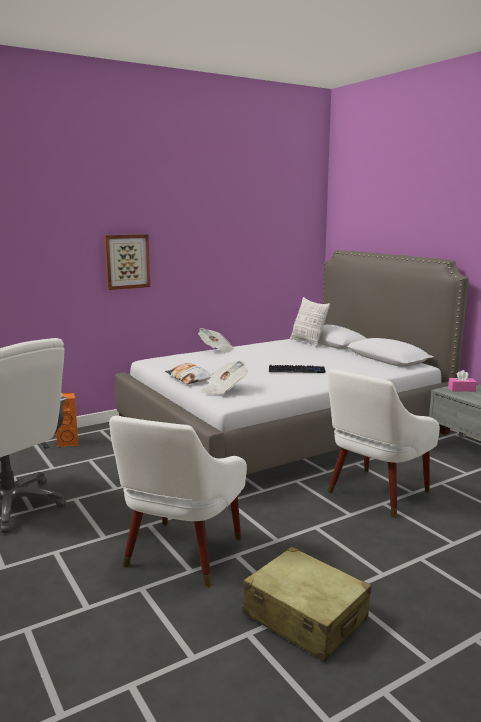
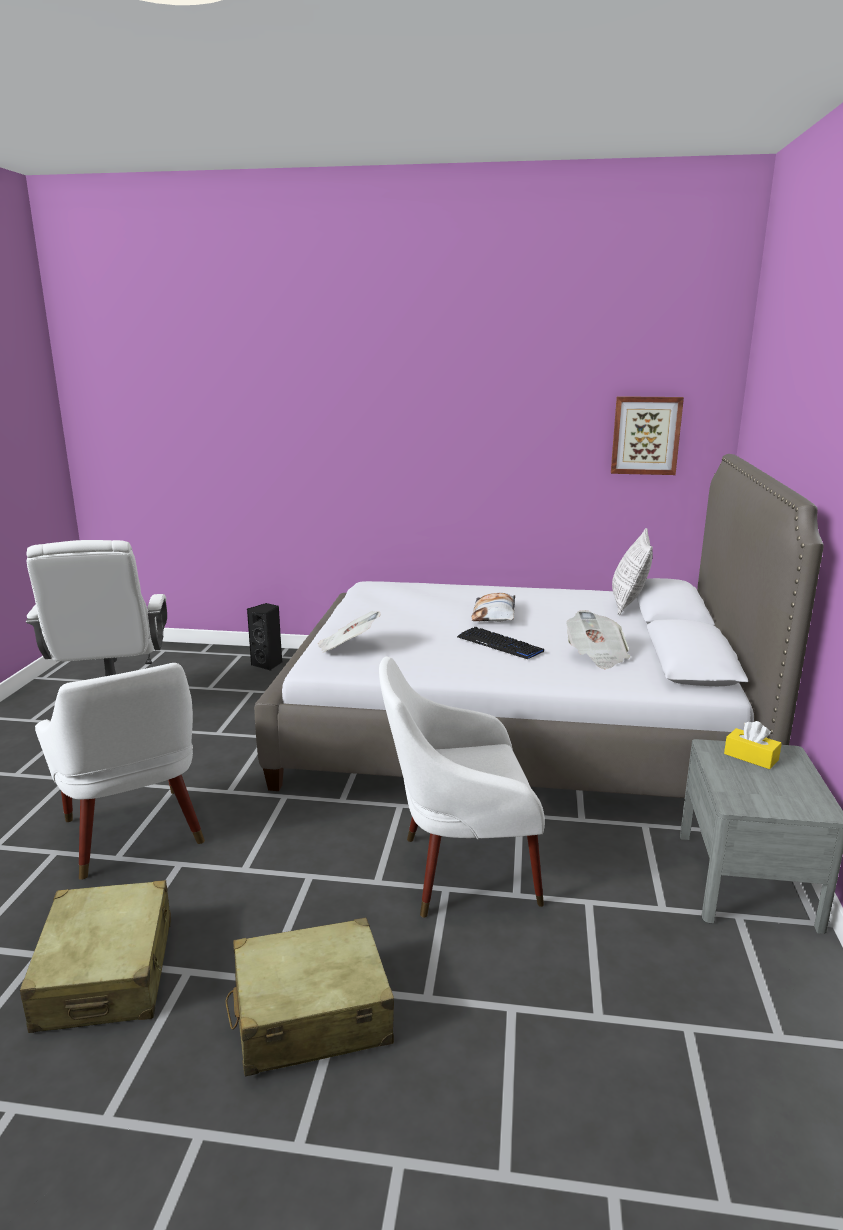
camera: 40 degrees right, 5 degrees up
(69, 442) = (268, 664): orange speaker -> black speaker
(127, 261) = (373, 447): picture -> picture (645, 435)
(180, 557) = (135, 837): white armchair -> white armchair turned 90 degrees counterclockwise
(189, 378) = (351, 620): pillow -> pillow (494, 614)
(215, 349) = (475, 587): newspaper -> newspaper (596, 656)
(427, 574) = (310, 1014): none -> beige suitcase
(461, 389) = (751, 757): pink tissue box -> yellow tissue box

